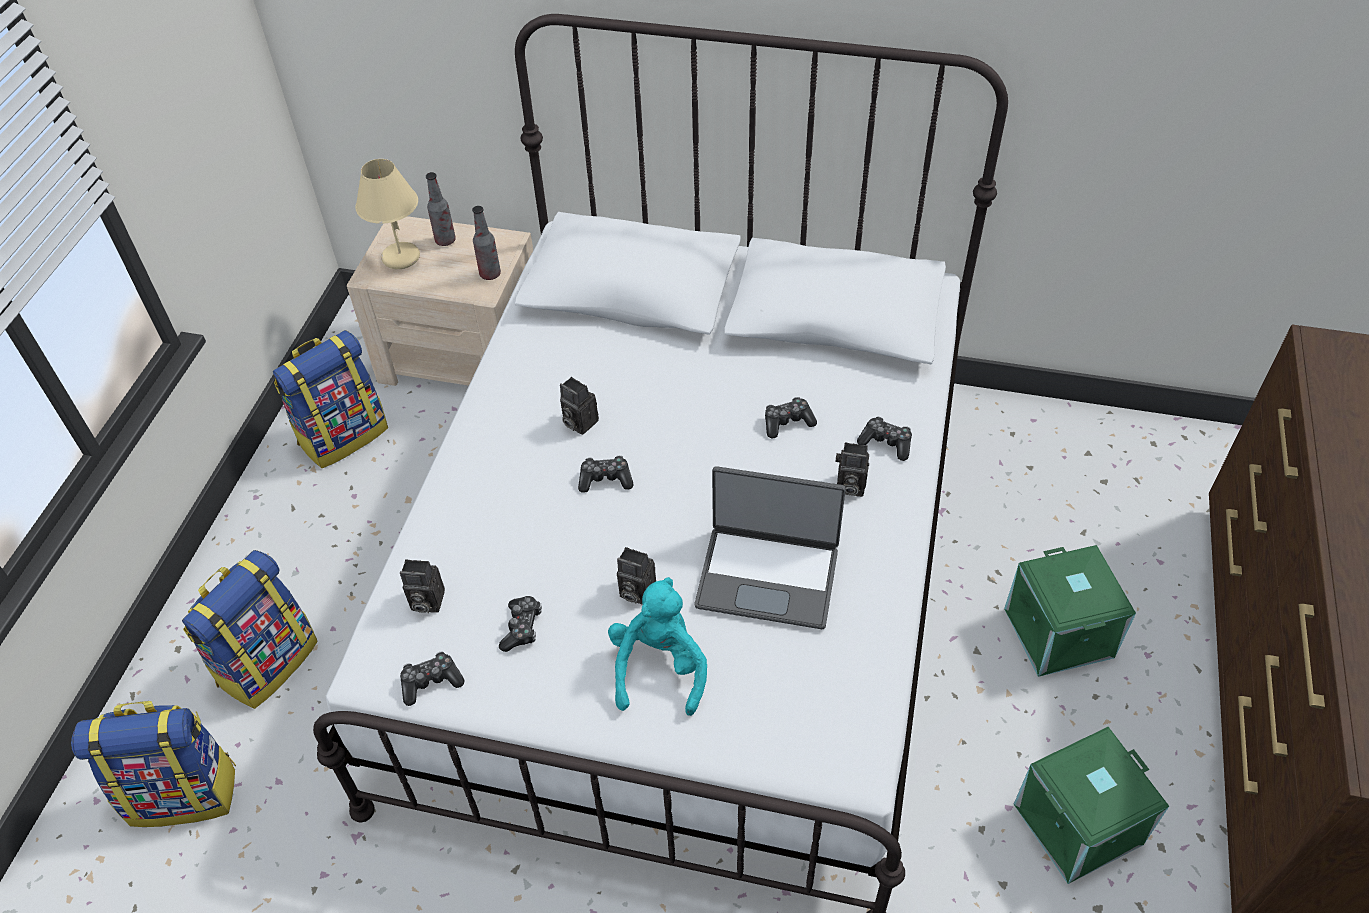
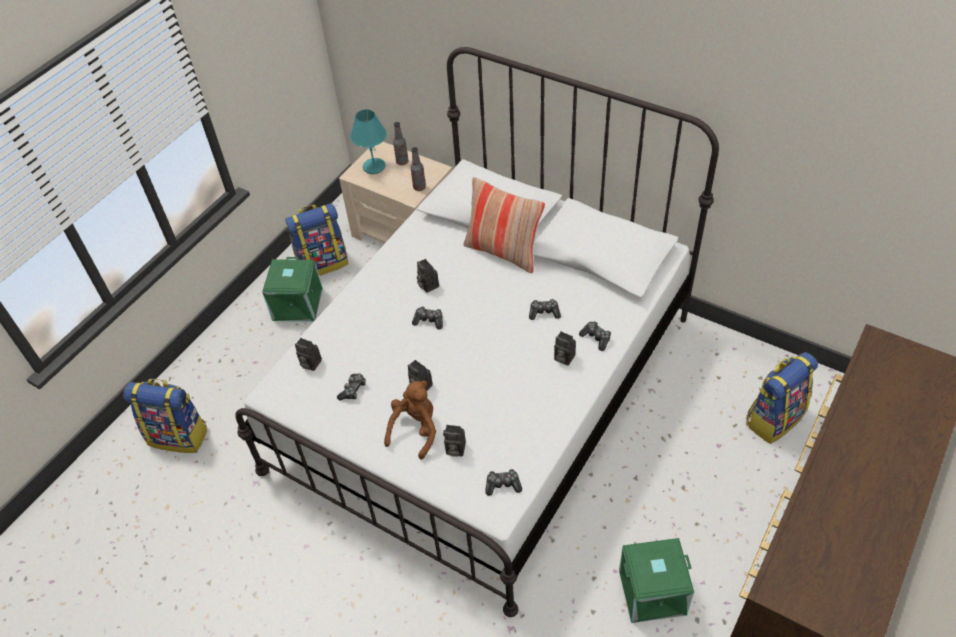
camera: 20 degrees right, 0 degrees up
(267, 662) = (241, 378): backpack -> backpack (774, 418)
(400, 257) = (374, 167): beige table lamp -> turquoise table lamp
(431, 682) = (296, 406): game controller -> game controller (503, 485)
(659, 667) = (415, 430): turquoise plush toy -> brown plush toy
(680, 342) = (503, 252): none -> pillow
(739, 683) = (454, 449): none -> camera
(768, 576) = (495, 396): laptop -> none
(1060, 633) = (692, 481): green storage box -> green storage box (298, 305)

